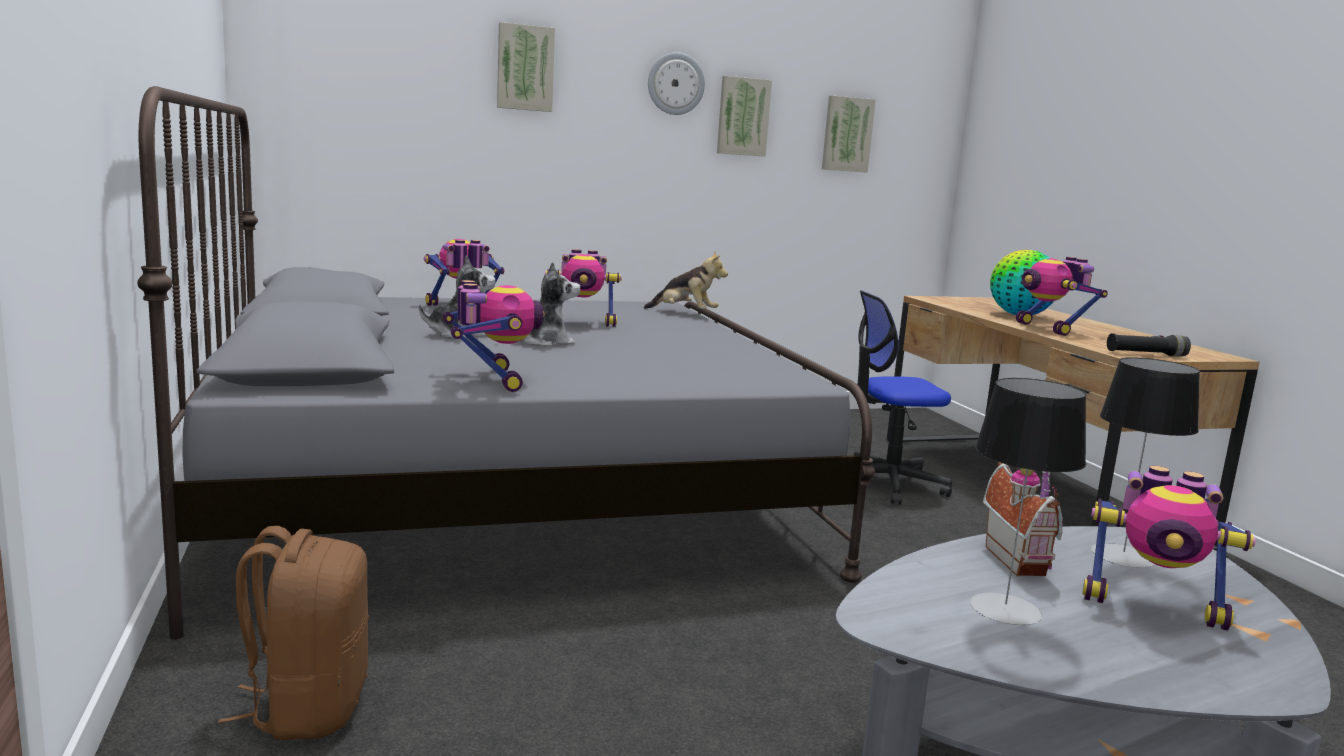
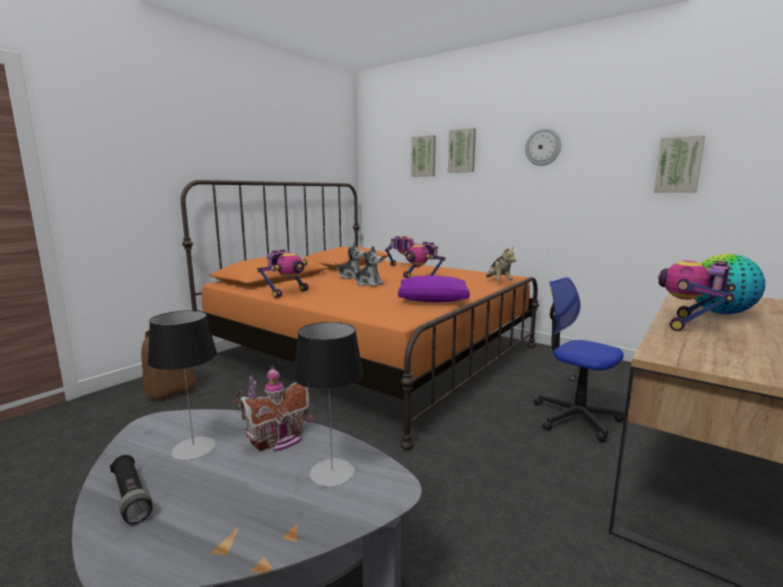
camera: 55 degrees right, 0 degrees up
(506, 493) = (372, 354): grey bed -> orange bed
(724, 349) = (433, 299): none -> purple pillow
(742, 116) = (589, 161): picture -> picture (424, 156)
(1146, 354) = (689, 359): black flashlight -> black flashlight (131, 497)
(1153, 606) = (241, 495): toy robot -> none

